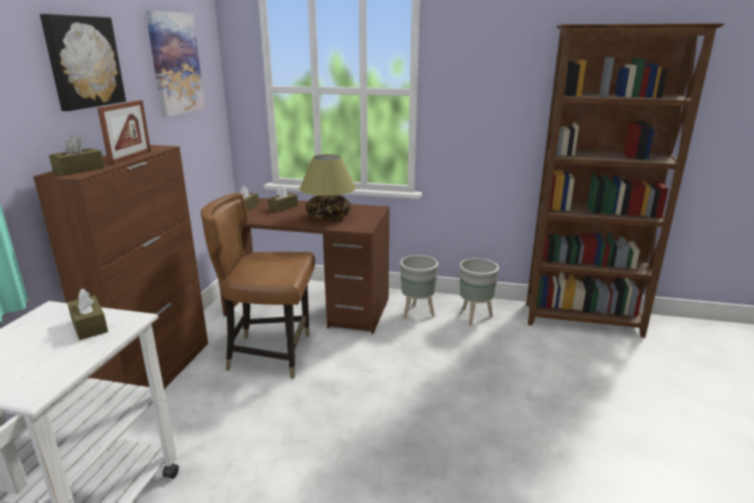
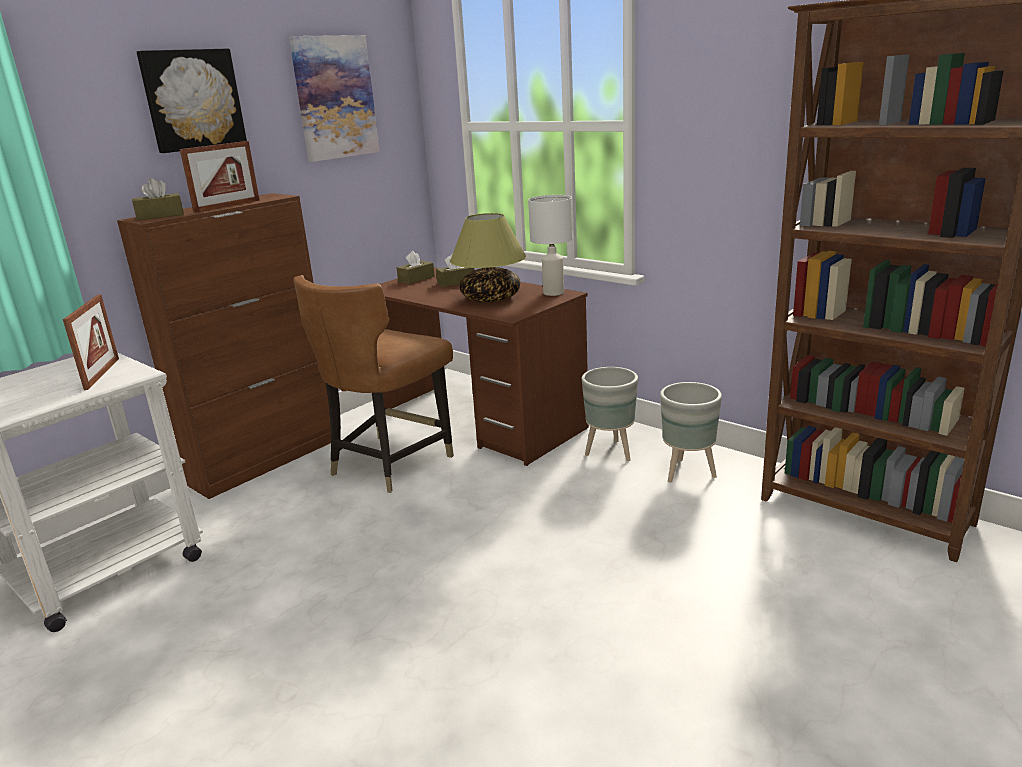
camera: 30 degrees right, 0 degrees up
(89, 326) = (102, 373): brown tissue box -> picture frame
(270, 354) = (389, 463): brown chair -> brown chair turned 90 degrees counterclockwise
(368, 208) = (554, 292): none -> white table lamp

